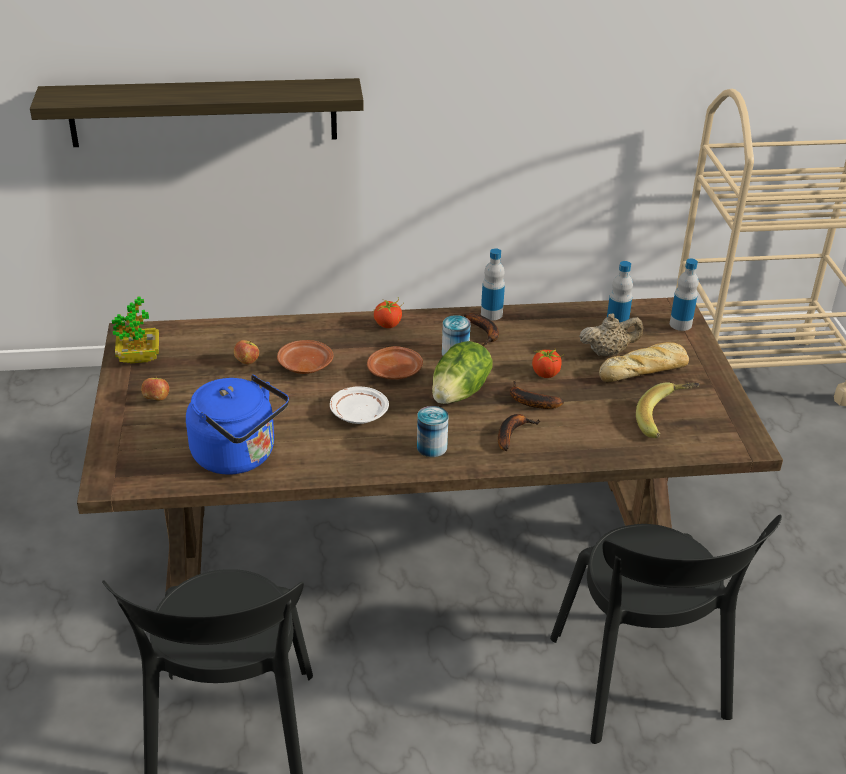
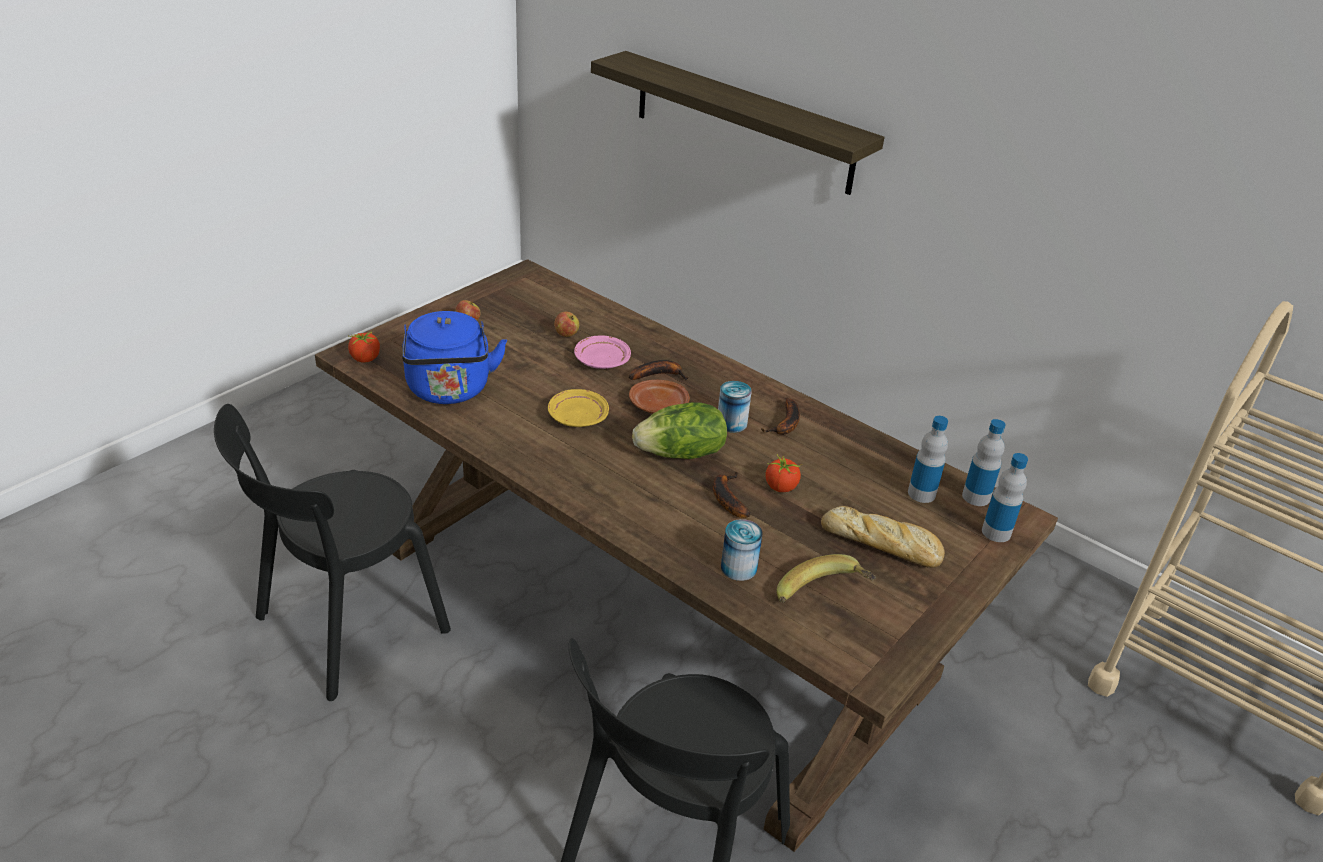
camera: 45 degrees right, 0 degrees up
(139, 357) = (505, 290): potted plant -> none
(304, 365) = (601, 361): brown plate -> pink plate
(358, 413) = (577, 417): white plate -> yellow plate
(388, 324) = (716, 370): tomato -> tomato (365, 358)
(432, 447) = (586, 476): can -> can (738, 567)
(491, 314) = (819, 414): bottle -> bottle (976, 497)
(512, 433) = (666, 510): banana -> banana (659, 375)
(608, 352) = (873, 508): beige teapot -> none

